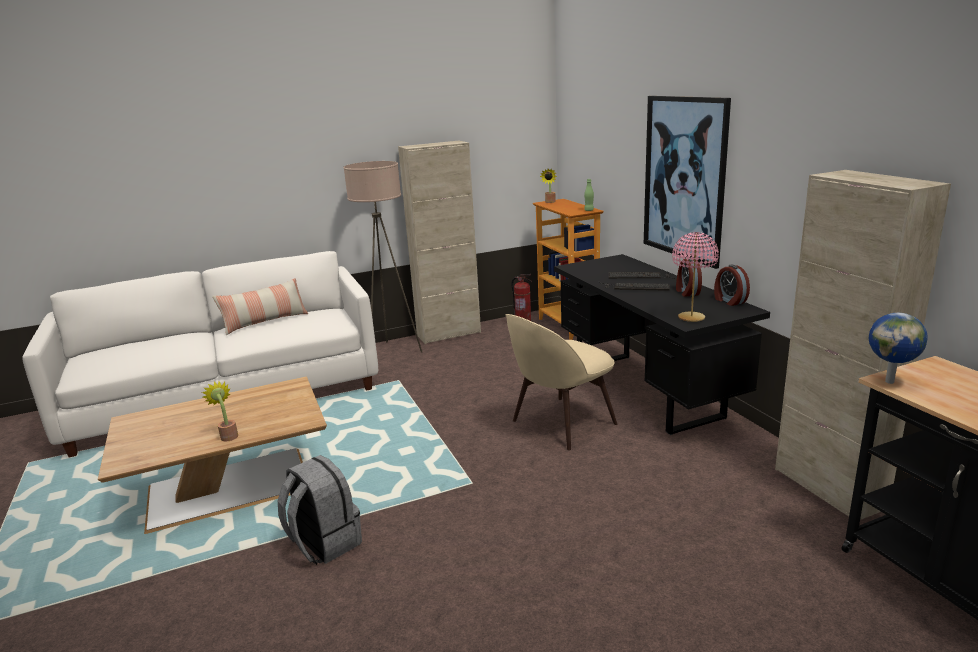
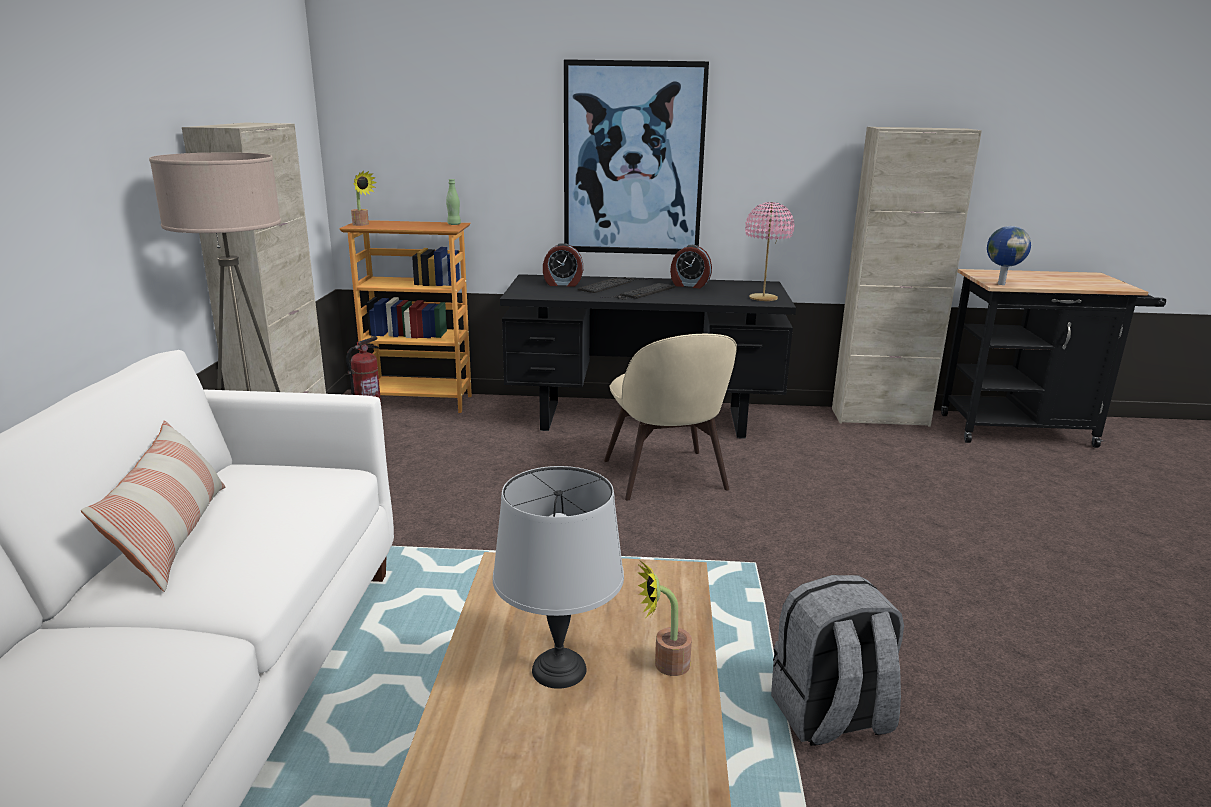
camera: 65 degrees left, 0 degrees up
(218, 416) = (560, 670): none -> grey table lamp
(729, 301) = (735, 282): alarm clock -> alarm clock (563, 284)

